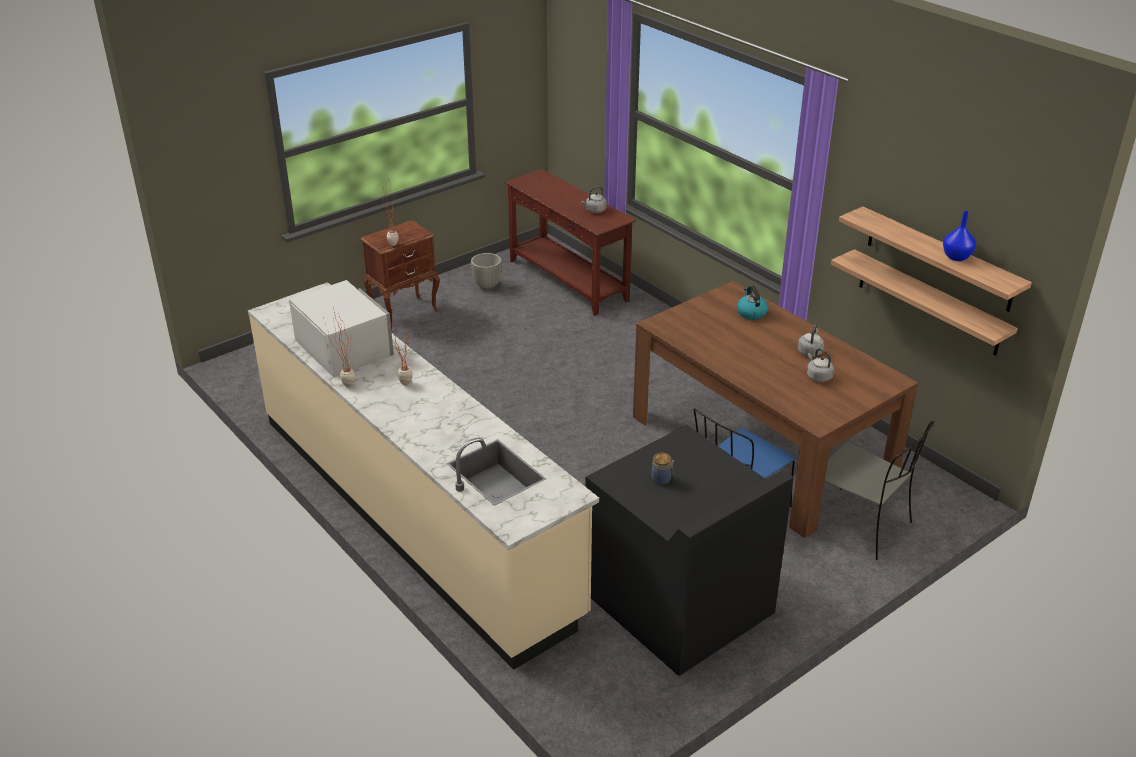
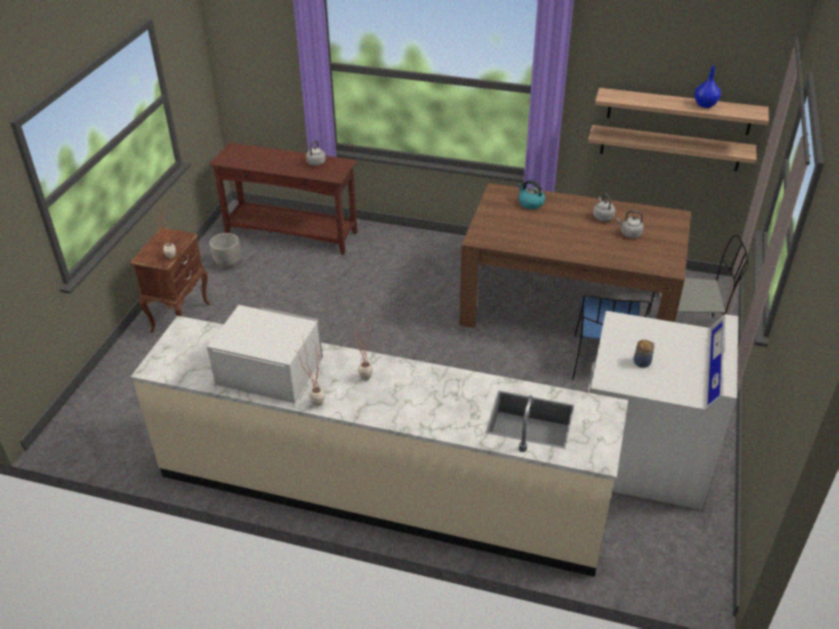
camera: 35 degrees left, 5 degrees up
(677, 602) = (642, 455): black washing machine -> white washing machine

